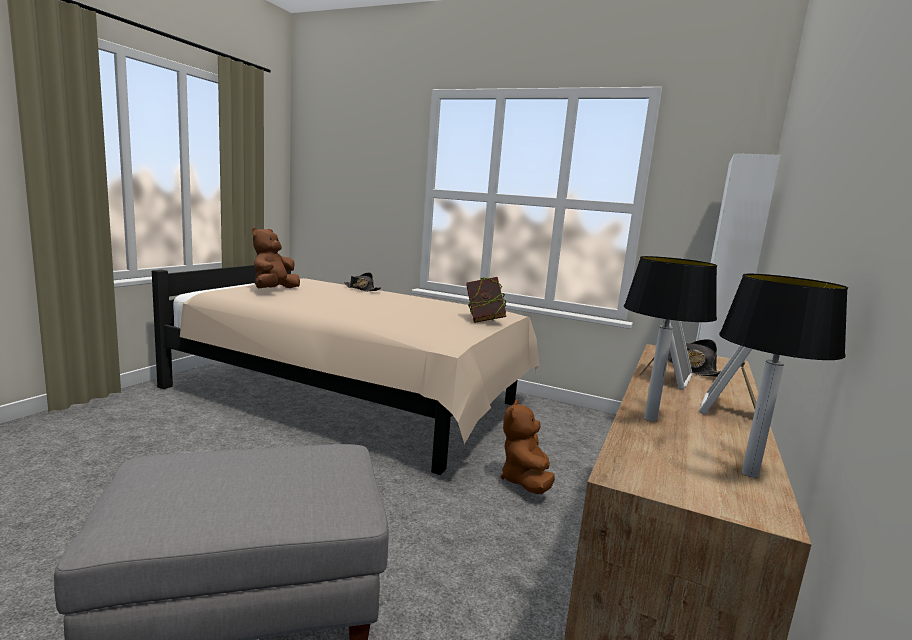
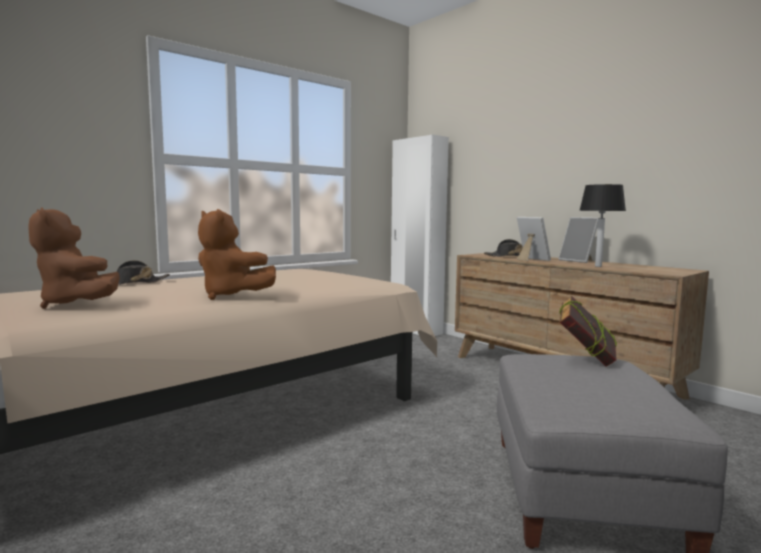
camera: 65 degrees left, 5 degrees down
(484, 320) = (329, 273): book -> book (585, 360)
(525, 481) = (434, 376): brown plush toy -> brown plush toy (231, 296)
(751, 474) = (654, 267): table lamp -> none

